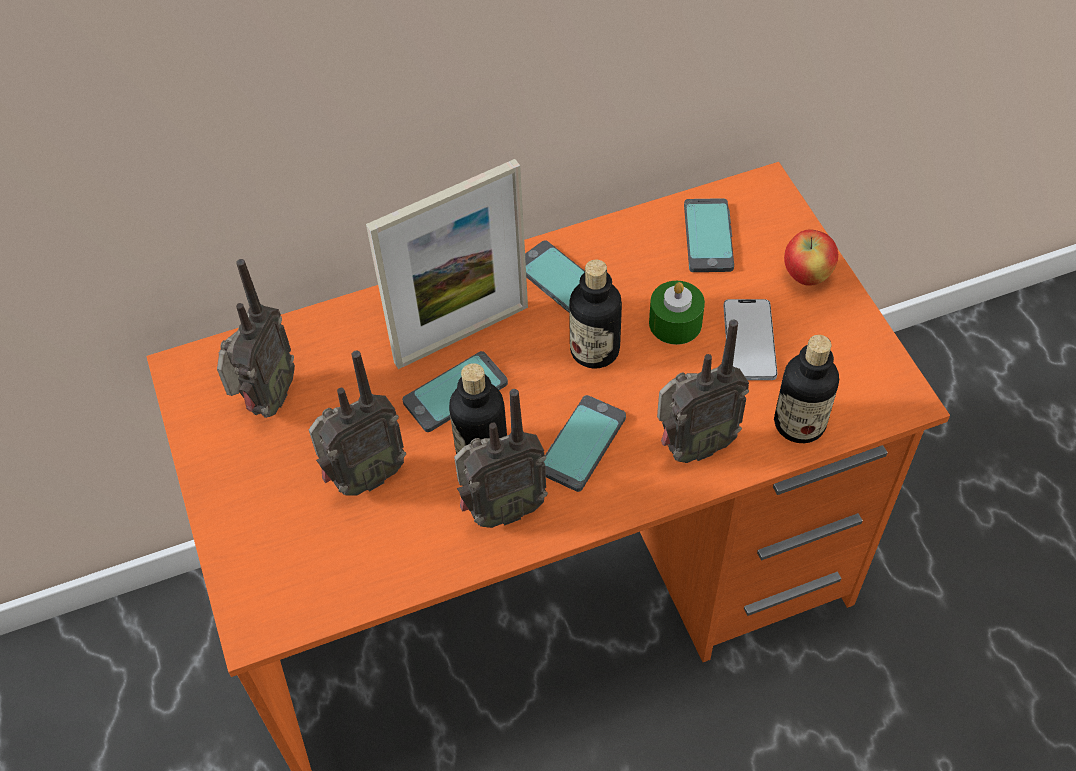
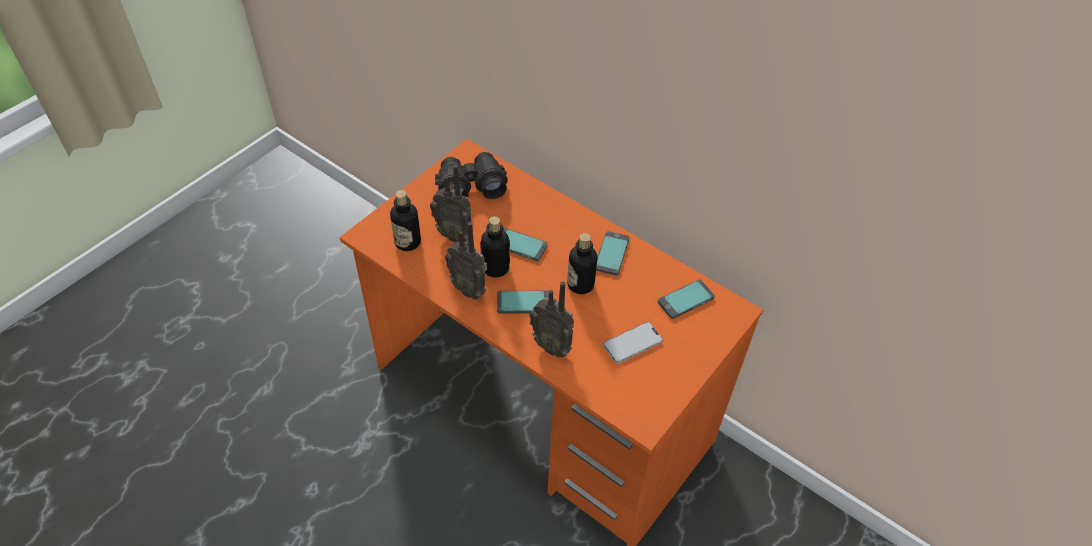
camera: 55 degrees right, 5 degrees down
(267, 401) = (471, 185): radio -> black binoculars
(461, 334) = (553, 232): picture frame -> none
(675, 323) = (620, 309): green candle -> none
(799, 423) = (596, 384): bottle -> bottle (407, 242)
(807, 276) = (694, 351): apple -> none

